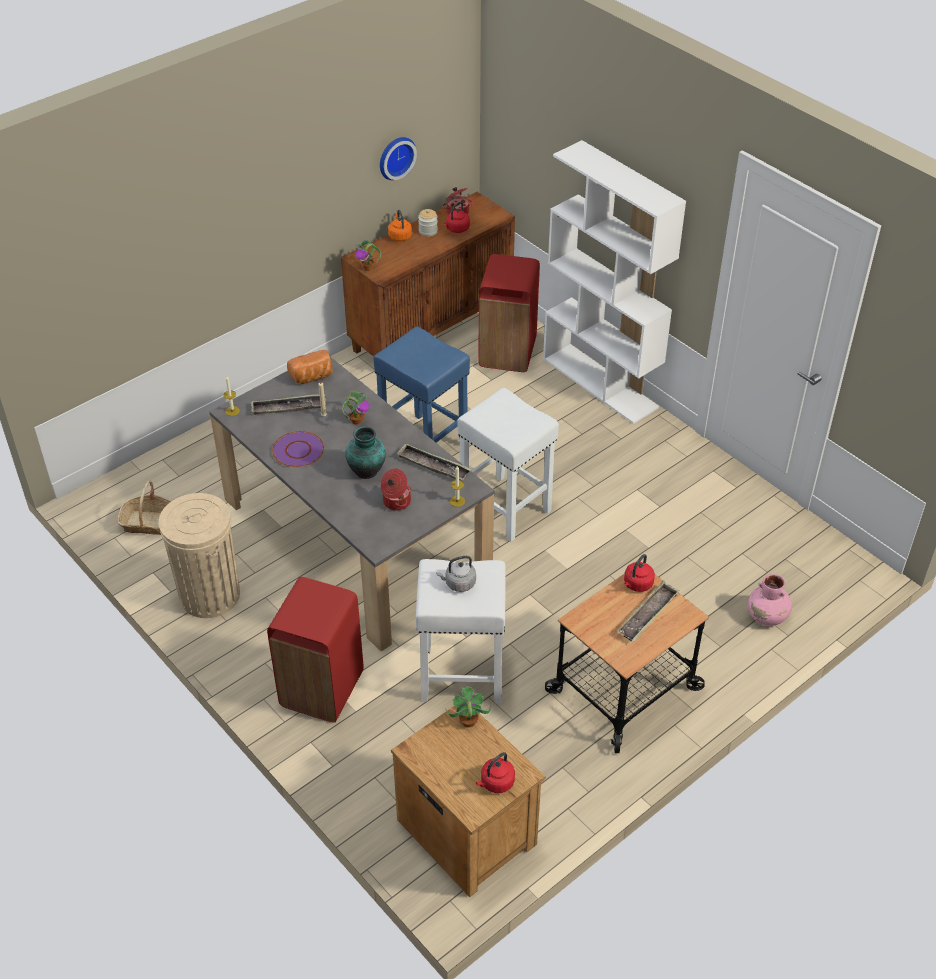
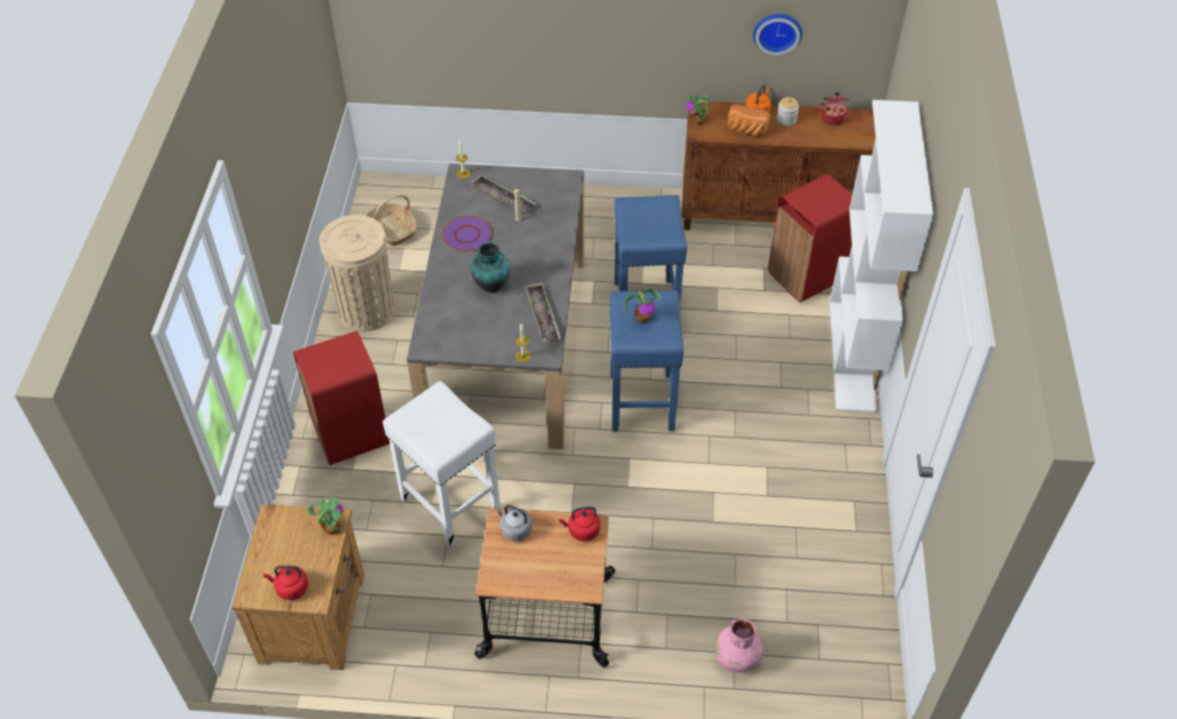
camera: 45 degrees right, 5 degrees up
(312, 377) = (549, 185): bread -> bread (746, 130)
(357, 420) = (536, 240): potted plant -> potted plant (643, 317)
(396, 501) = (481, 323): cooking pot -> none
(456, 229) = (812, 132): red kettle -> none
(458, 583) = (439, 419): grey kettle -> grey kettle (514, 529)
(506, 509) = (642, 403): white stool -> blue stool
(648, 615) = (557, 561): tray -> none

